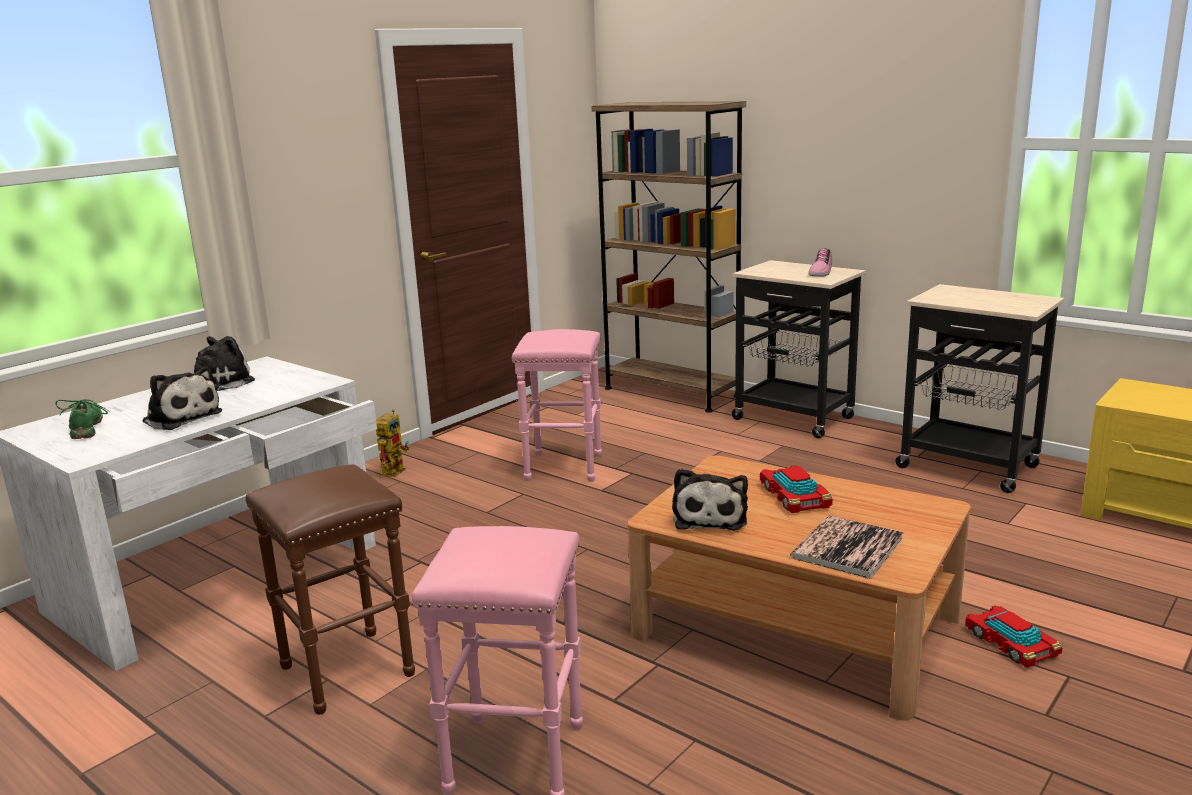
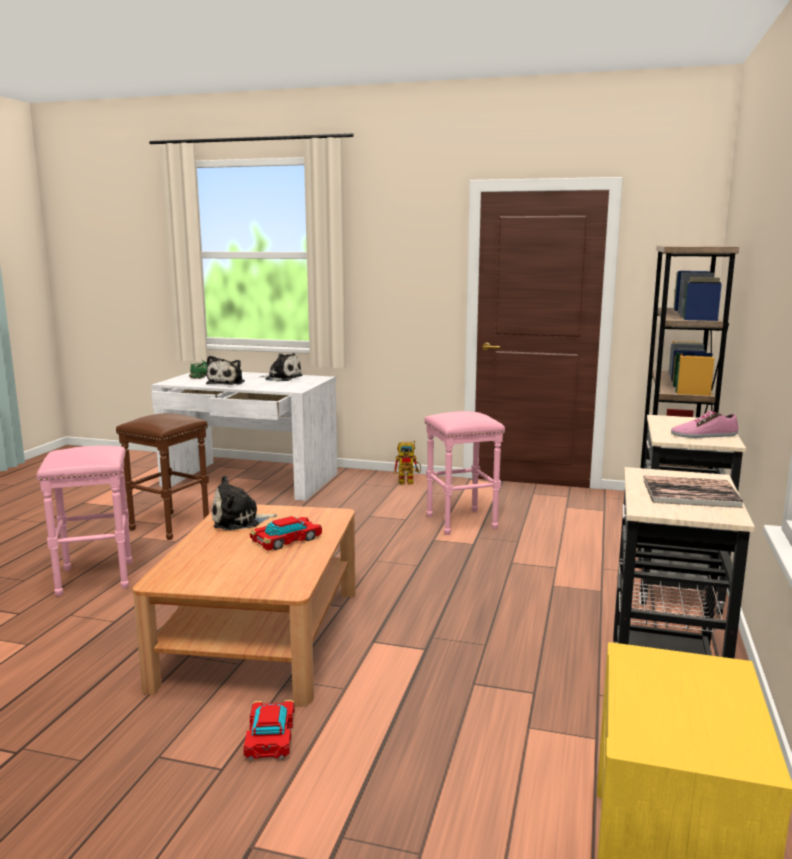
camera: 65 degrees right, 5 degrees down
(847, 548) = (200, 562): book -> book (690, 493)
(1011, 643) = (269, 736): toy car -> toy car turned 135 degrees clockwise

